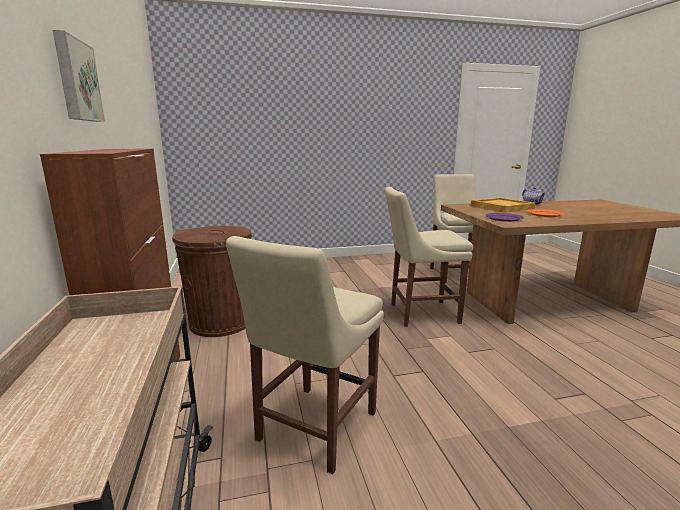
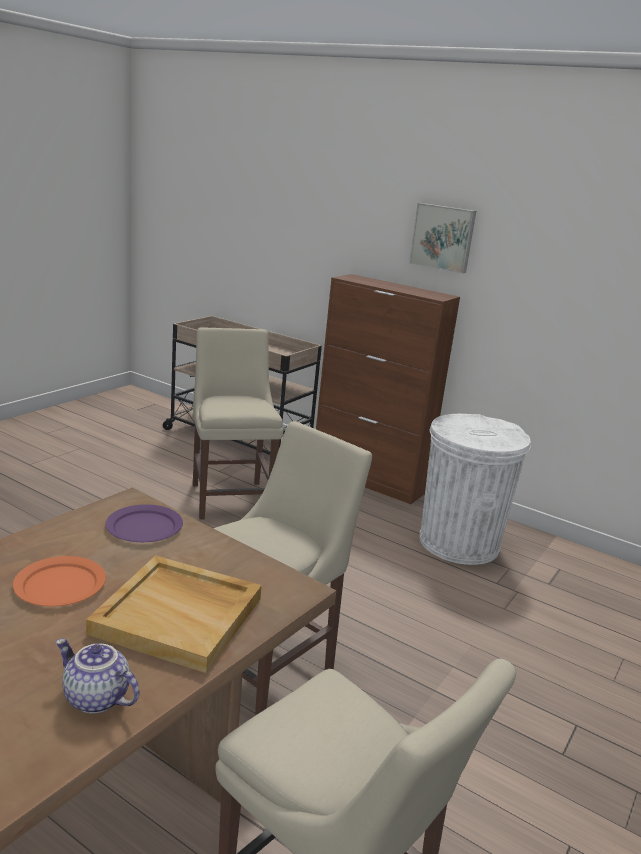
camera: 135 degrees right, 5 degrees up
(221, 322) = (458, 543): brown trash can -> white trash can

